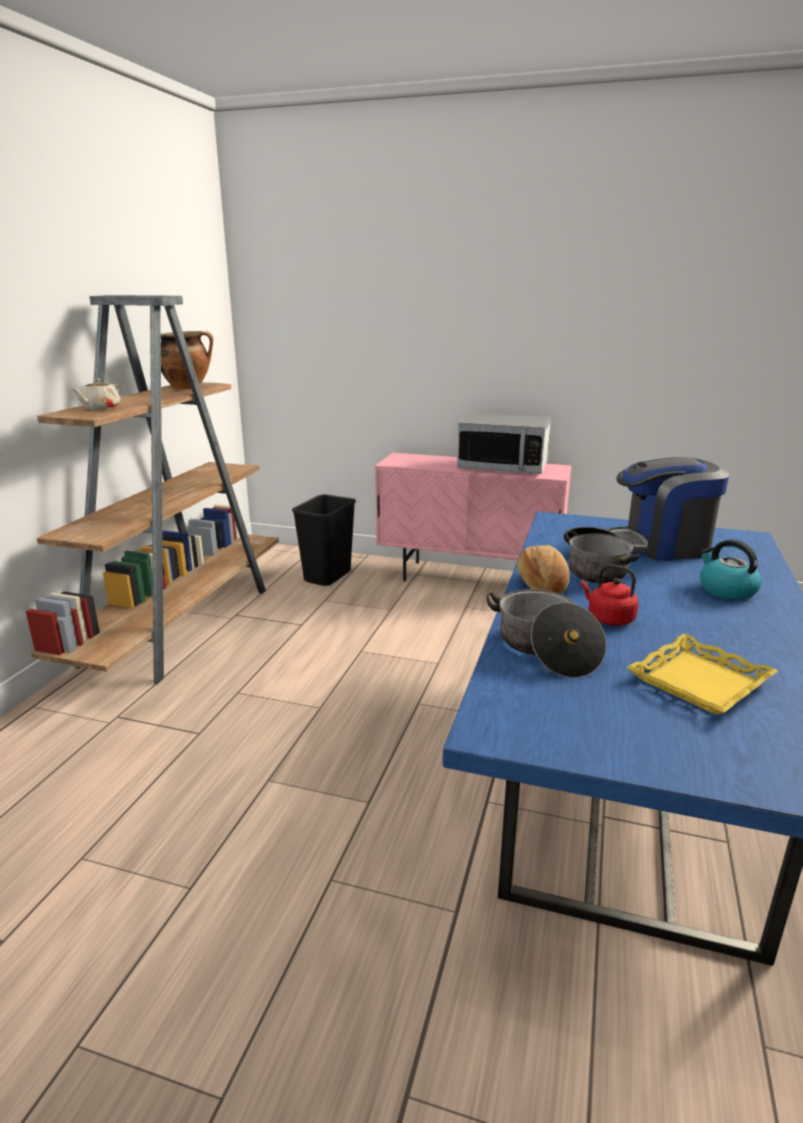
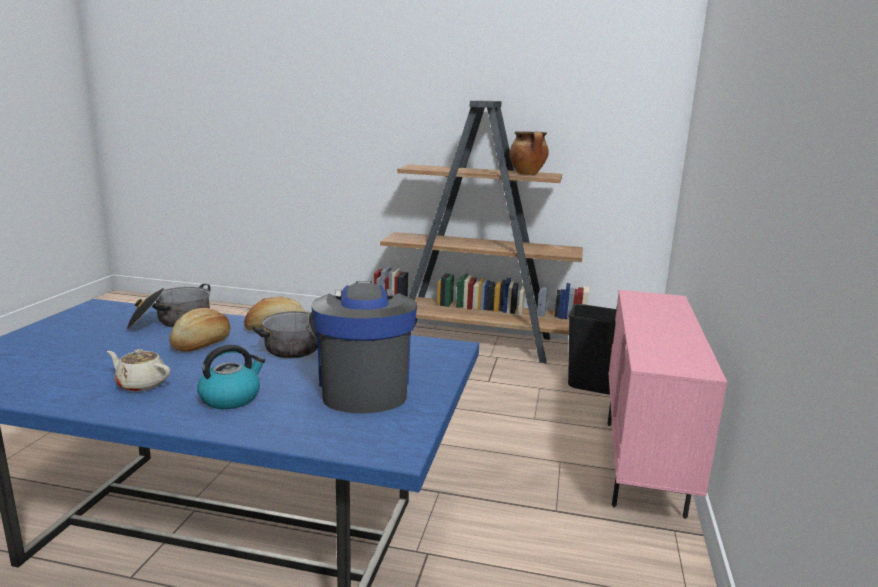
camera: 85 degrees right, 5 degrees down
(100, 408) = (434, 168): beige teapot -> beige teapot (141, 384)
(502, 467) = (667, 340): microwave -> none
(608, 618) = (202, 343): red kettle -> bread
(700, 682) = (87, 358): yellow tray -> none

